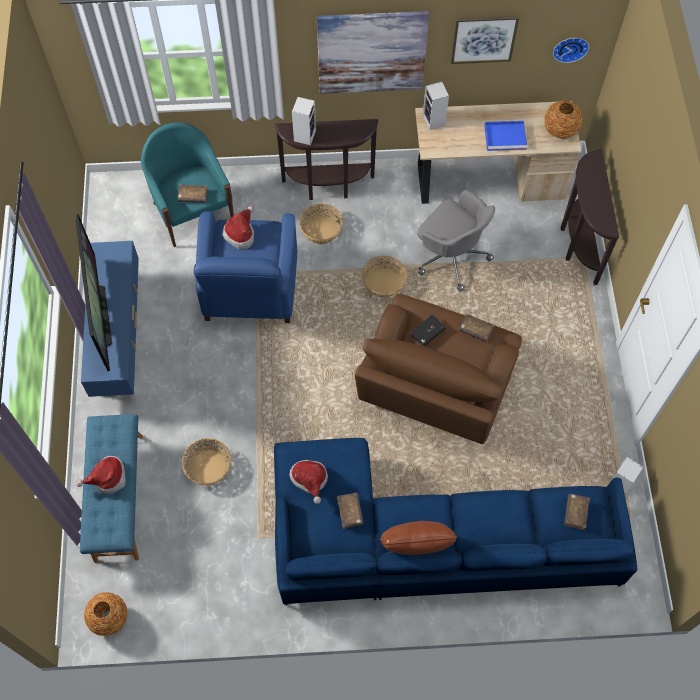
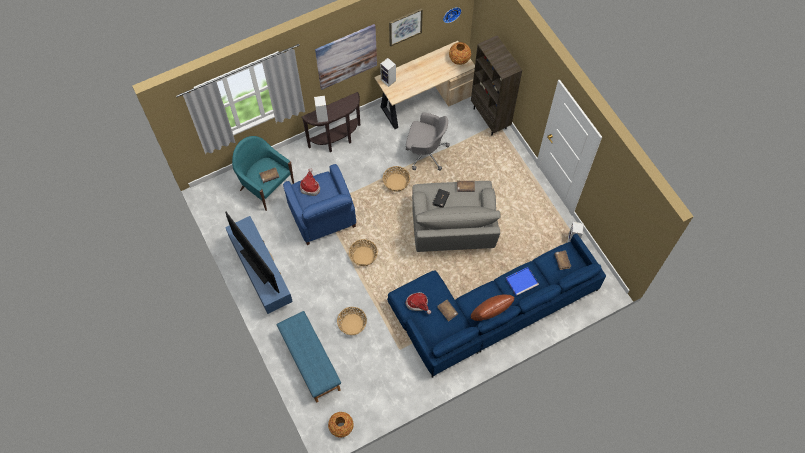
camera: 25 degrees left, 0 degrees up
(107, 478) = (307, 351): hat -> none
(321, 230) = (345, 167): basket -> basket (363, 256)
(435, 386) = (452, 228): brown armchair -> grey armchair
(506, 137) = (432, 74): blue tray -> blue tray (522, 281)
(577, 244) = (490, 118): brown console table -> brown bookcase

